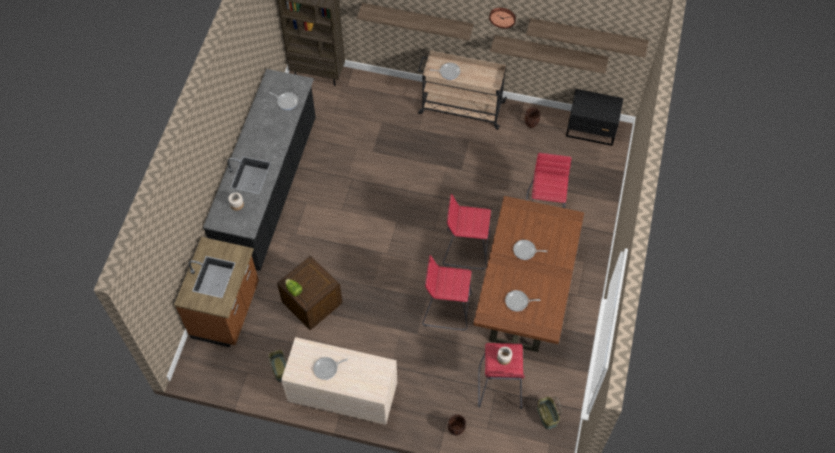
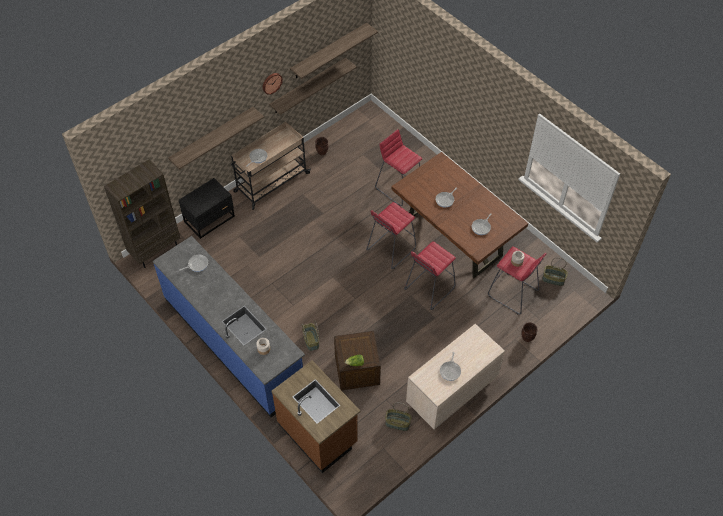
camera: 55 degrees left, 5 degrees down
(270, 191) = (234, 343): black counter -> blue counter
(315, 246) = (310, 340): none -> basket
(592, 130) = (356, 123): black nightstand -> black nightstand (210, 219)

